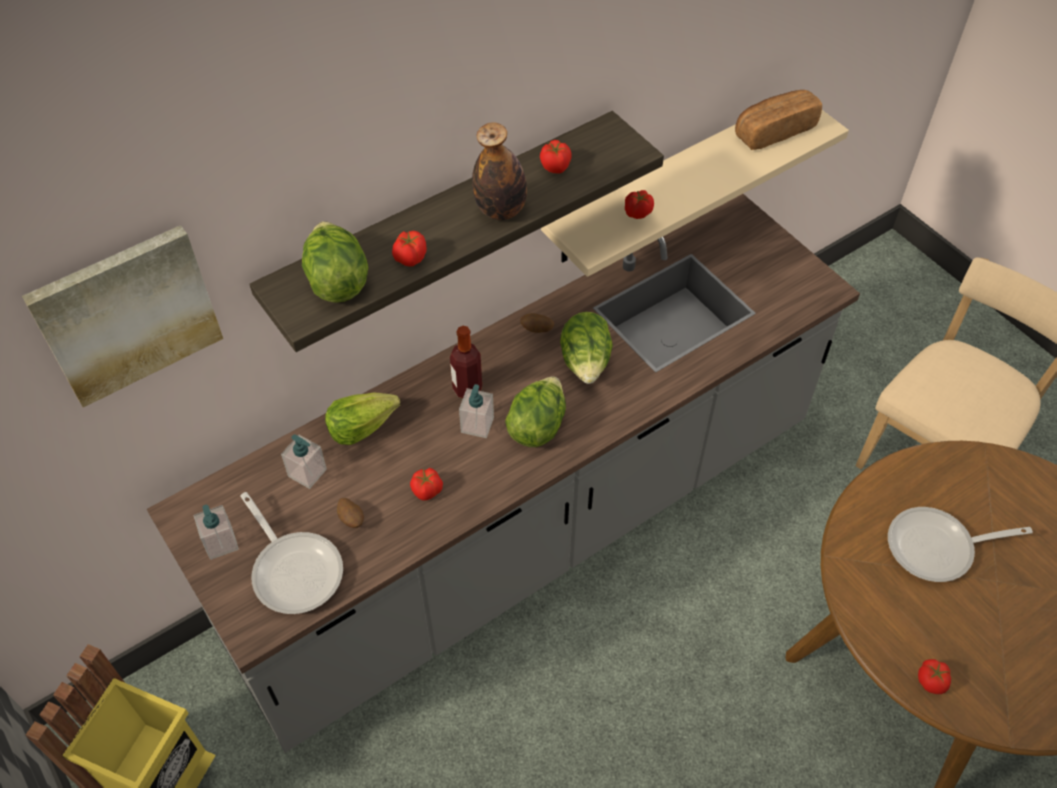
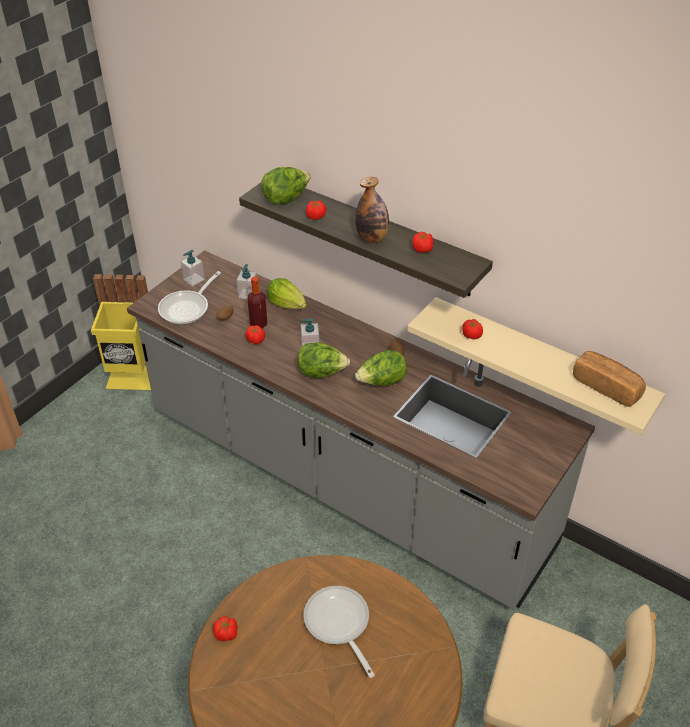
camera: 70 degrees right, 10 degrees down
(127, 314) = (220, 139): picture -> none
(467, 388) = (334, 337): bottle -> bottle (258, 324)

